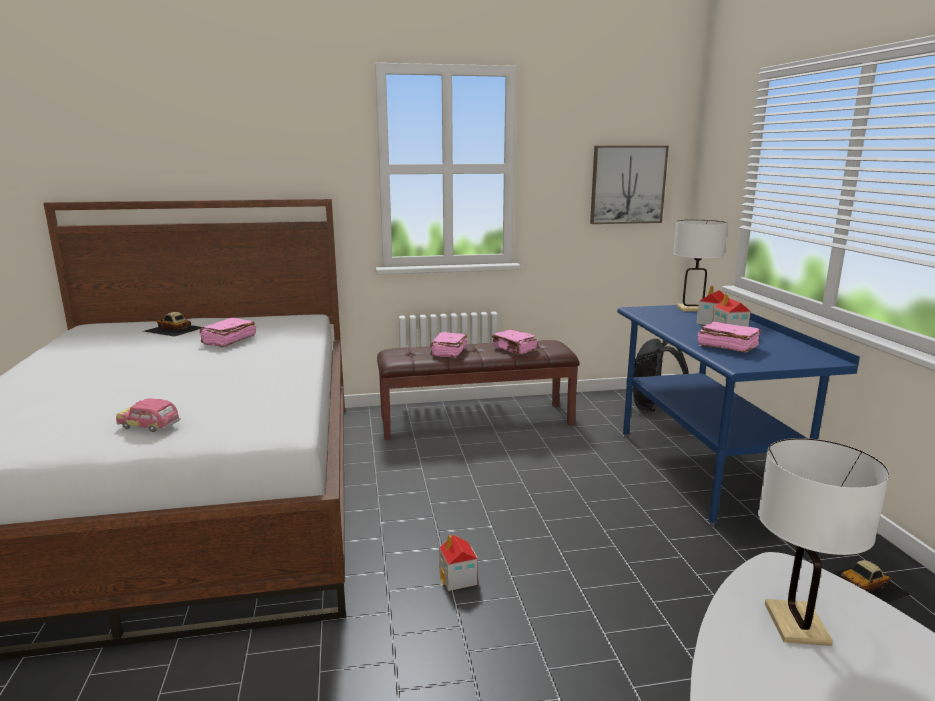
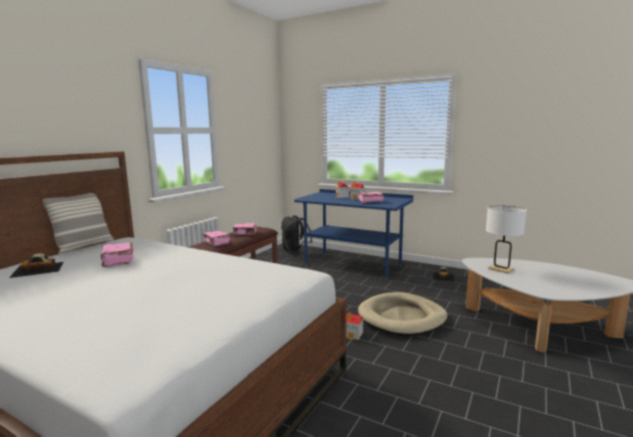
camera: 50 degrees left, 5 degrees down
(149, 426) = (236, 298): toy car -> none
(262, 315) = (83, 247): none -> pillow
(583, 605) = (402, 318): none -> beige dog bed
(627, 185) = (260, 139): picture -> none
(692, 309) = (321, 194): white table lamp -> none

